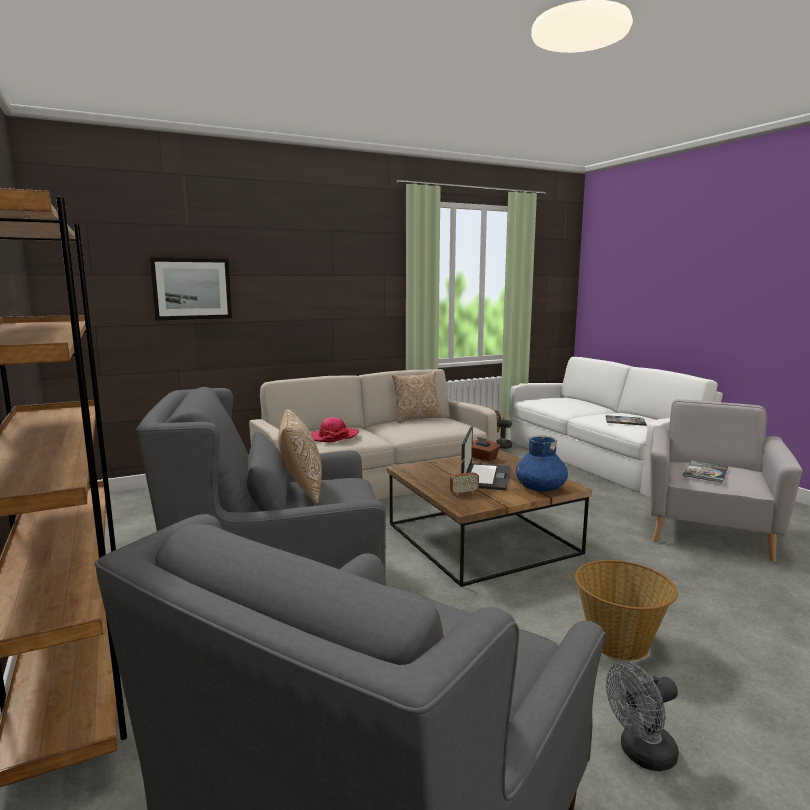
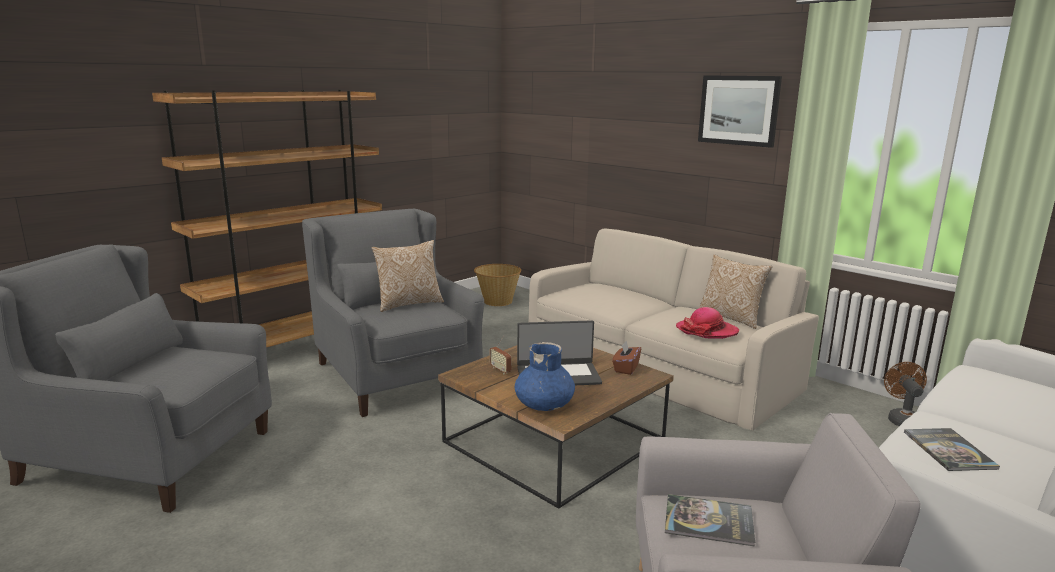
camera: 70 degrees right, 5 degrees up
(192, 288) = (588, 130): picture -> picture (738, 110)
(334, 437) = (602, 297): hat -> hat (707, 331)
(619, 643) = (367, 533): basket -> basket (497, 301)
(641, 754) = (215, 542): grey fan -> none

